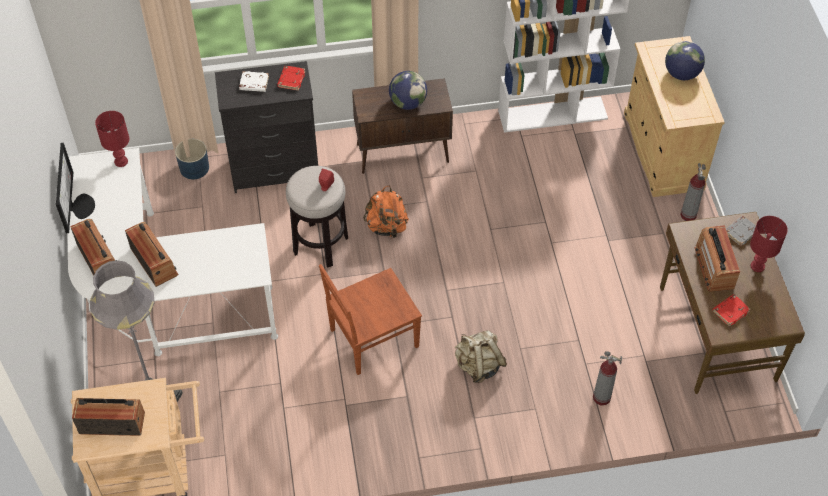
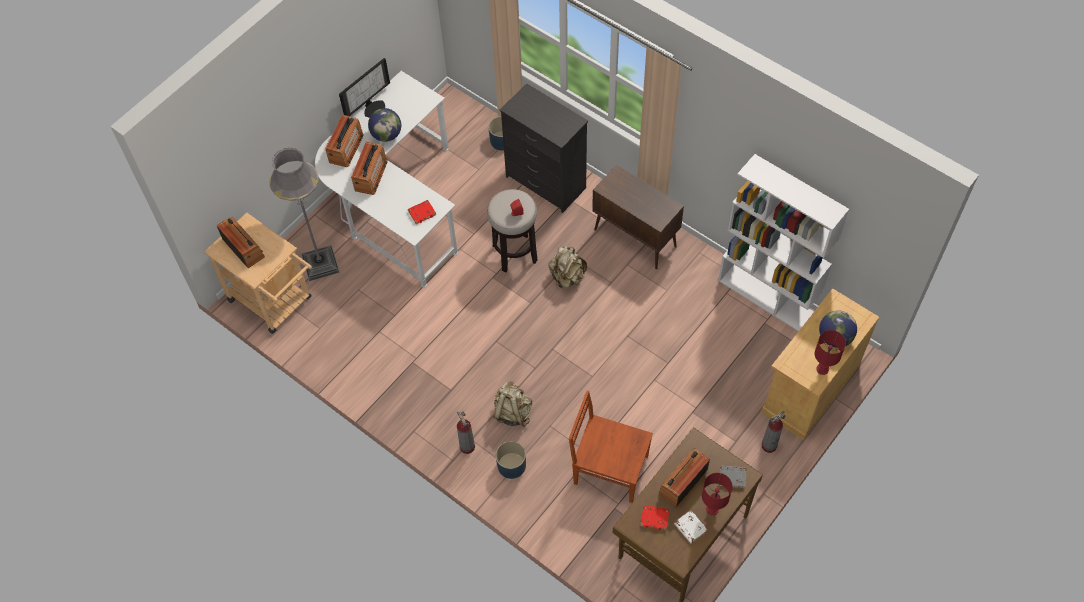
camera: 50 degrees right, 5 degrees up
(121, 162) = (425, 99): red table lamp -> red table lamp (822, 369)
(253, 84) = (539, 109): white book -> white book (689, 527)
(291, 79) = (564, 125): red book -> red book (422, 213)
(372, 339) = (473, 337): brown chair -> brown chair (609, 469)
(387, 227) = (567, 277): orange backpack -> beige backpack
(408, 103) = (639, 202): globe -> globe (386, 135)
(531, 406) = (511, 465): none -> blue planter
(601, 397) = (558, 502): fire extinguisher -> fire extinguisher (467, 446)

